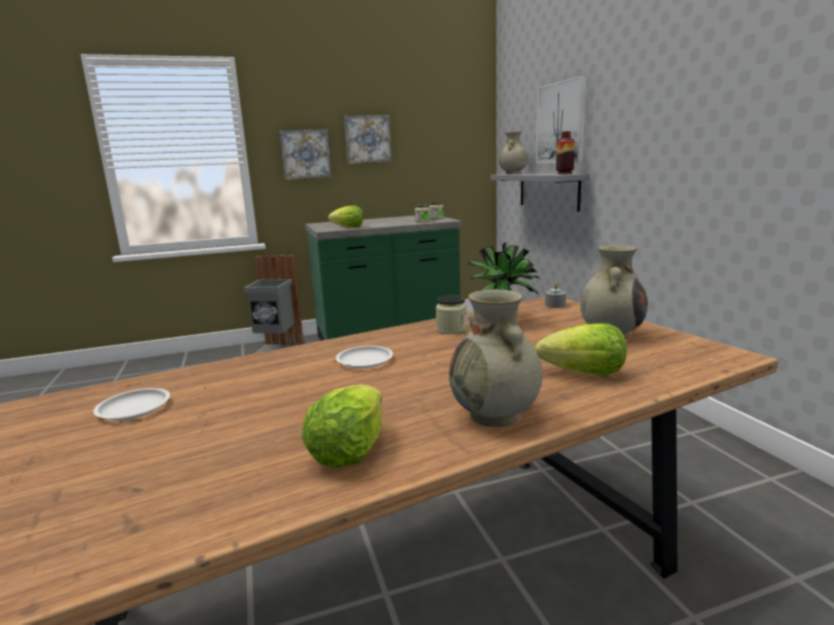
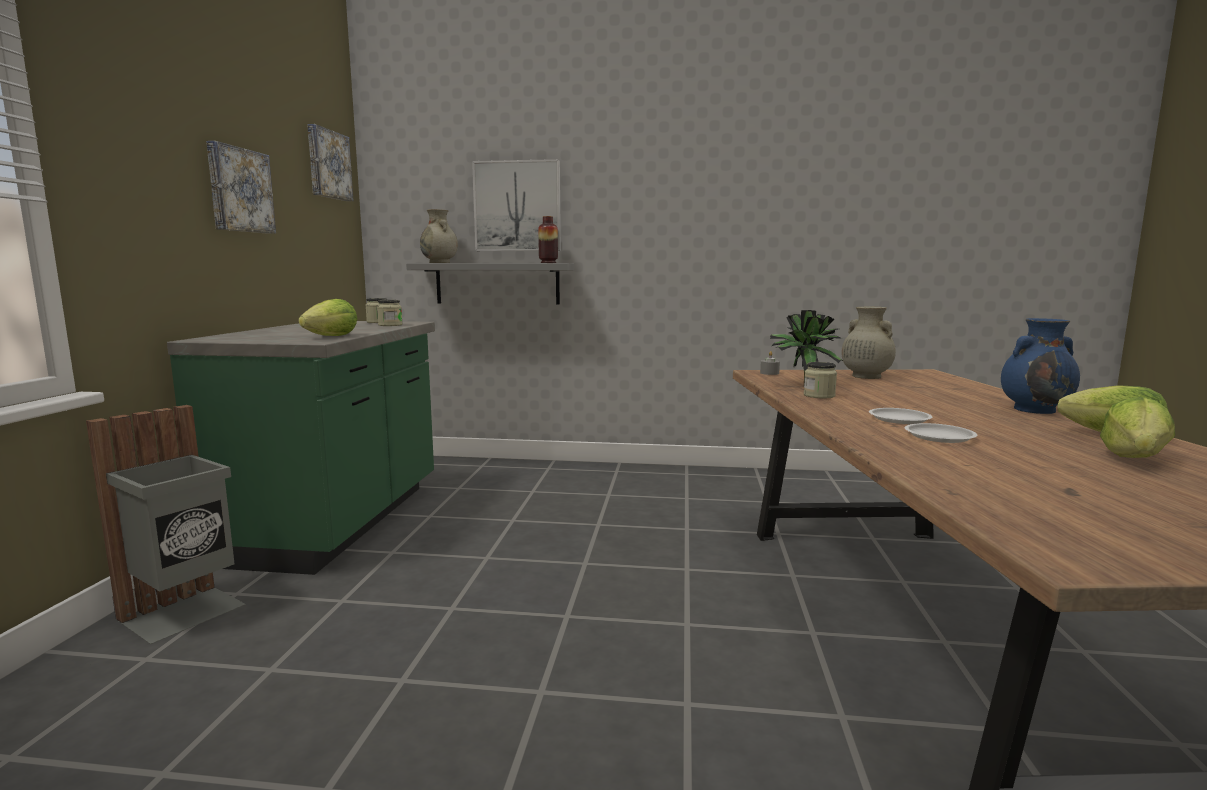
camera: 65 degrees left, 5 degrees down
(133, 408) = (1038, 490): white plate -> white plate (939, 437)
(305, 154) = (153, 201): picture -> picture (328, 164)
(495, 416) = (1035, 410): beige vase -> blue vase
(584, 374) = (953, 390): lettuce -> lettuce (1134, 459)

